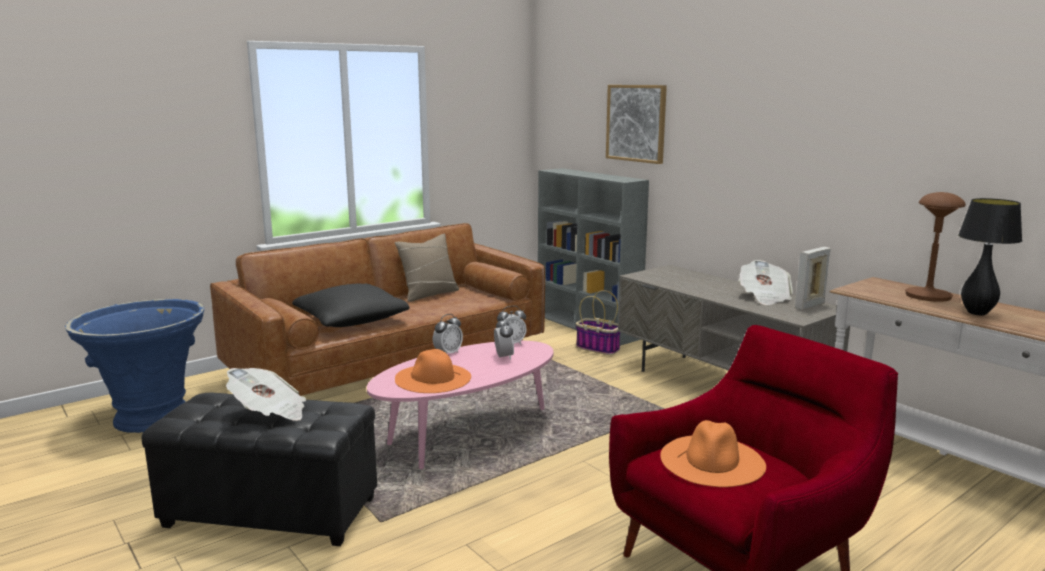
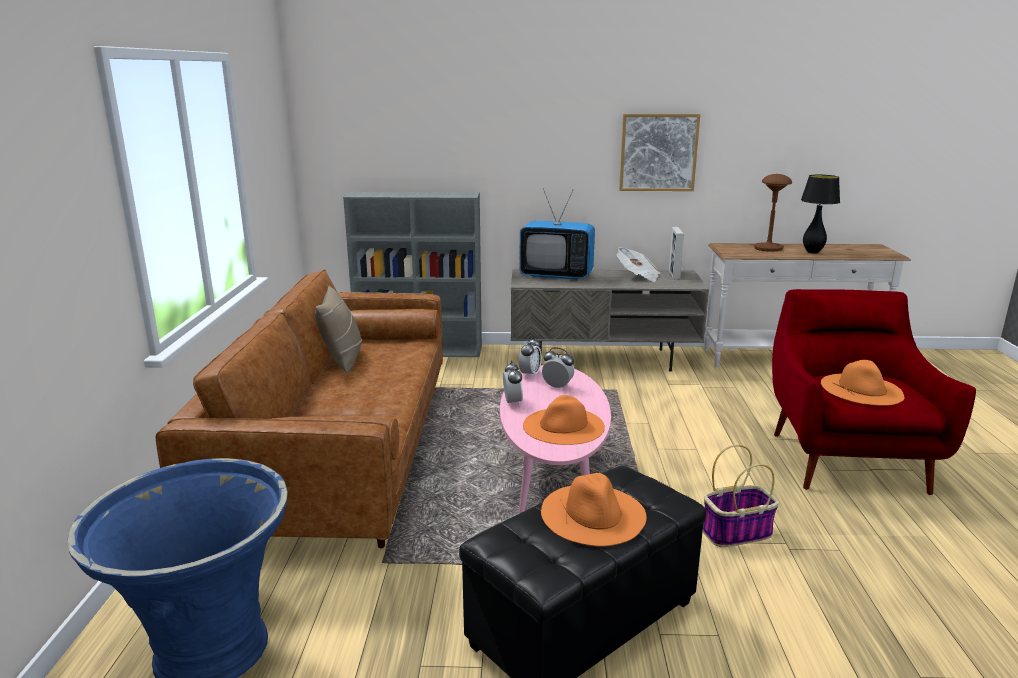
camera: 50 degrees left, 5 degrees up
(270, 413) = (593, 513): newspaper -> orange hat
(351, 320) = (353, 412): black pillow -> none
(598, 348) = (471, 364): basket -> basket (737, 532)
(636, 123) = (455, 136): picture -> picture (658, 152)
(688, 277) = (556, 275): none -> television

